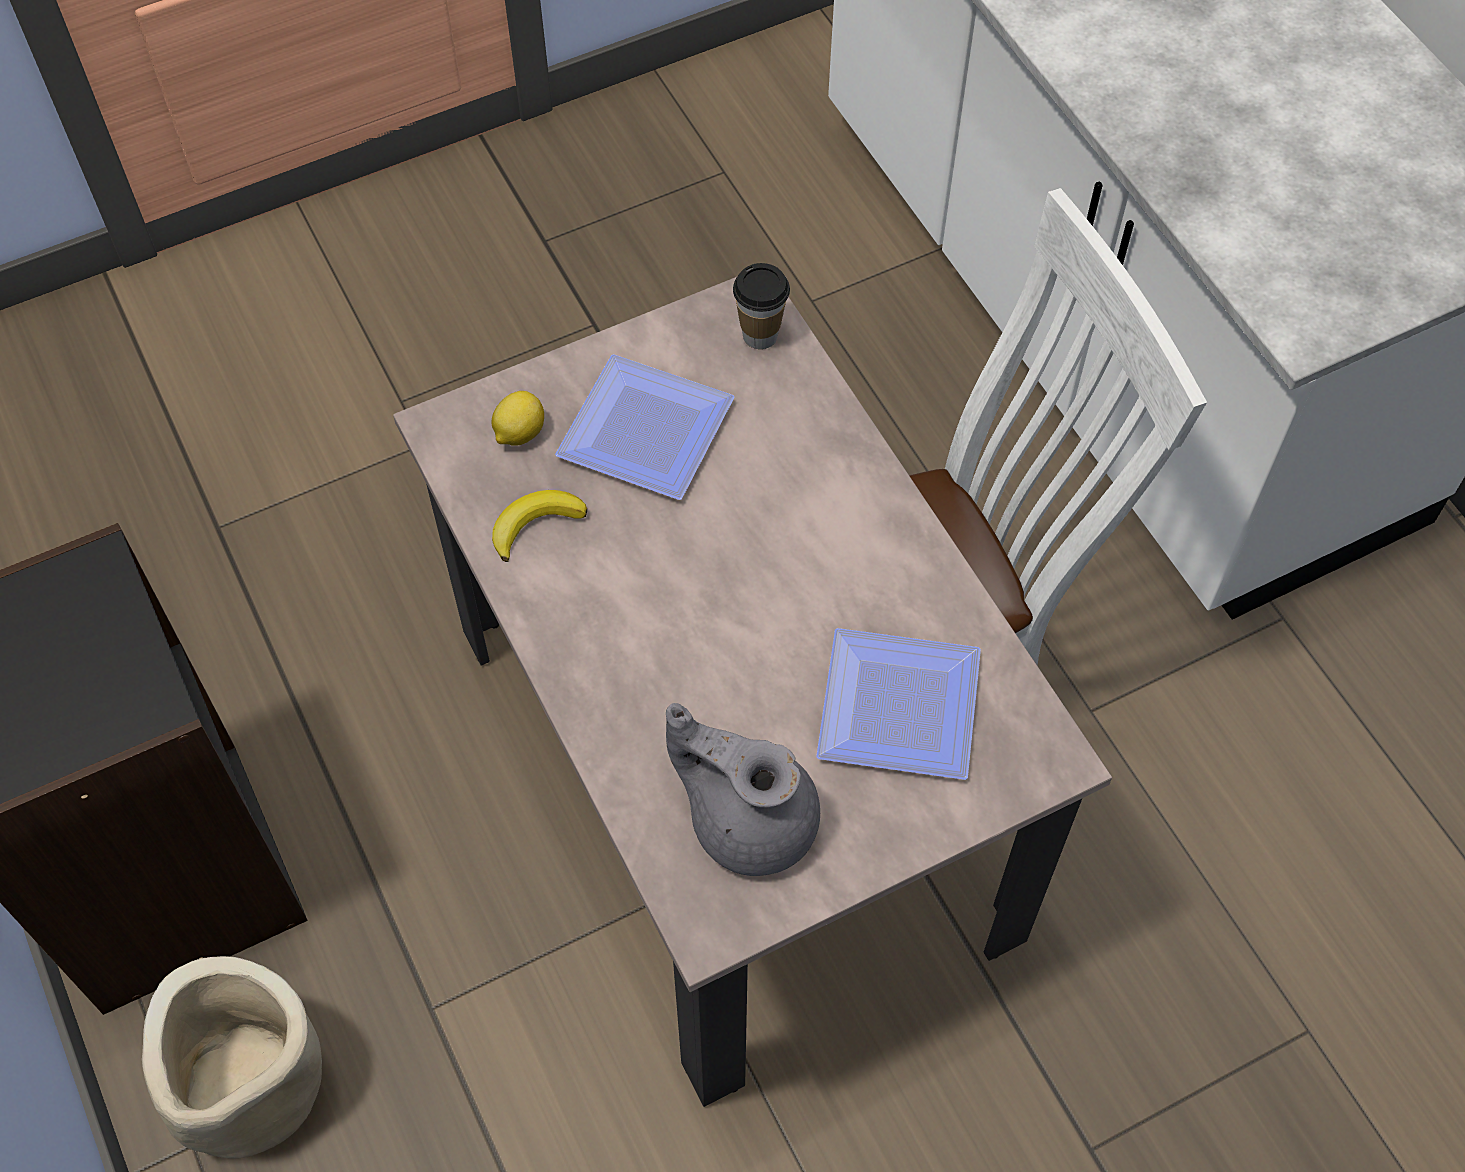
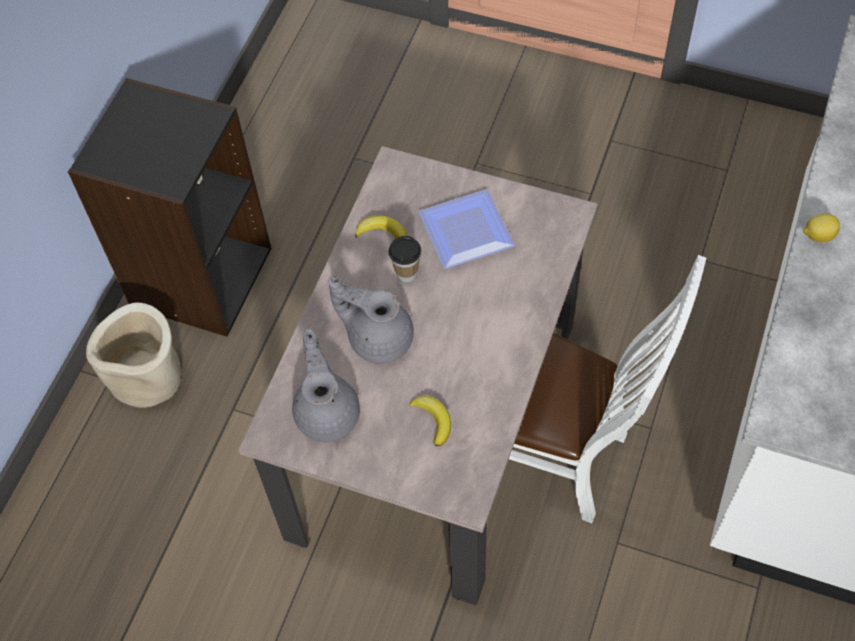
camera: 50 degrees right, 0 degrees up
(519, 433) = (417, 191): lemon -> lemon (818, 235)
(697, 663) = (378, 337): none -> grey teapot
(760, 335) = (558, 230): cup -> cup (406, 274)
(894, 702) = (433, 420): plate -> banana

